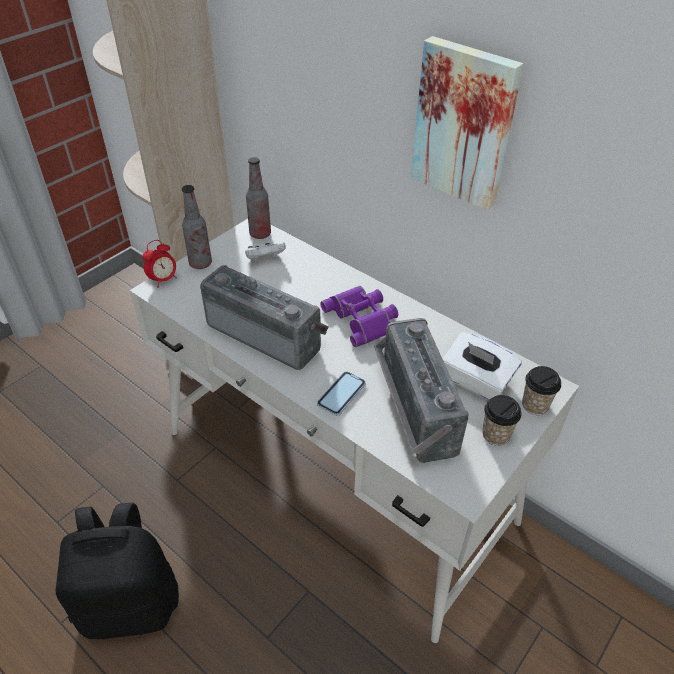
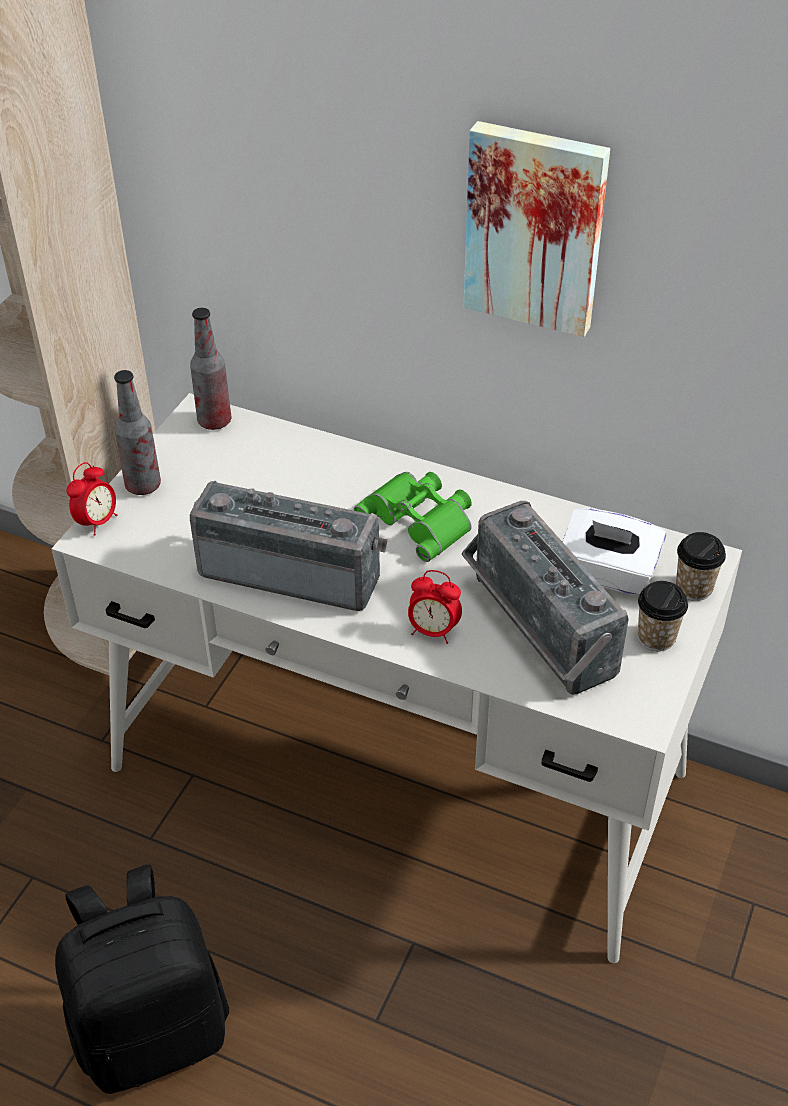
camera: 15 degrees left, 0 degrees up
(265, 259) = (240, 460): white game controller -> none
(341, 394) = (433, 631): phone -> alarm clock
(363, 318) = (421, 519): purple binoculars -> green binoculars

